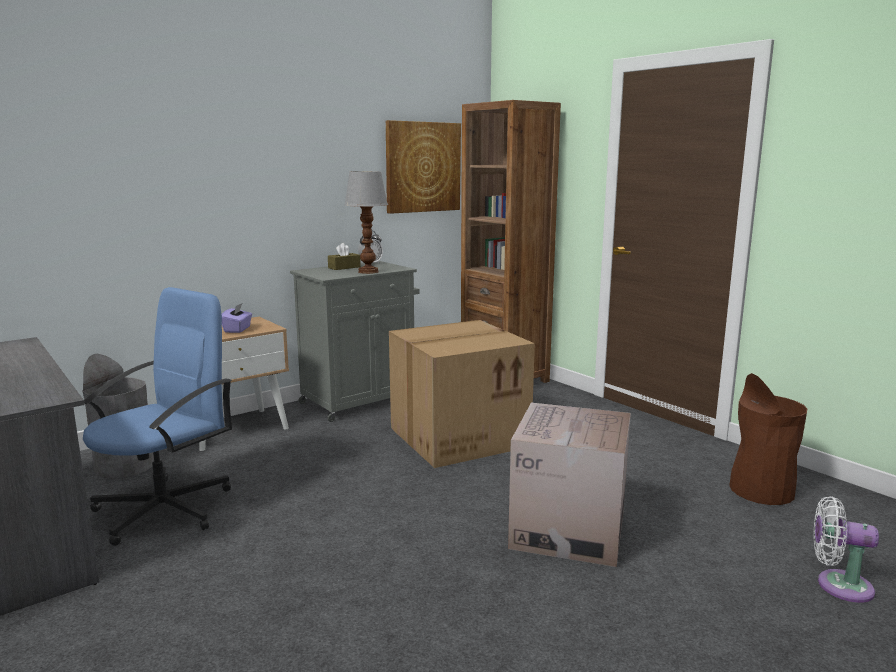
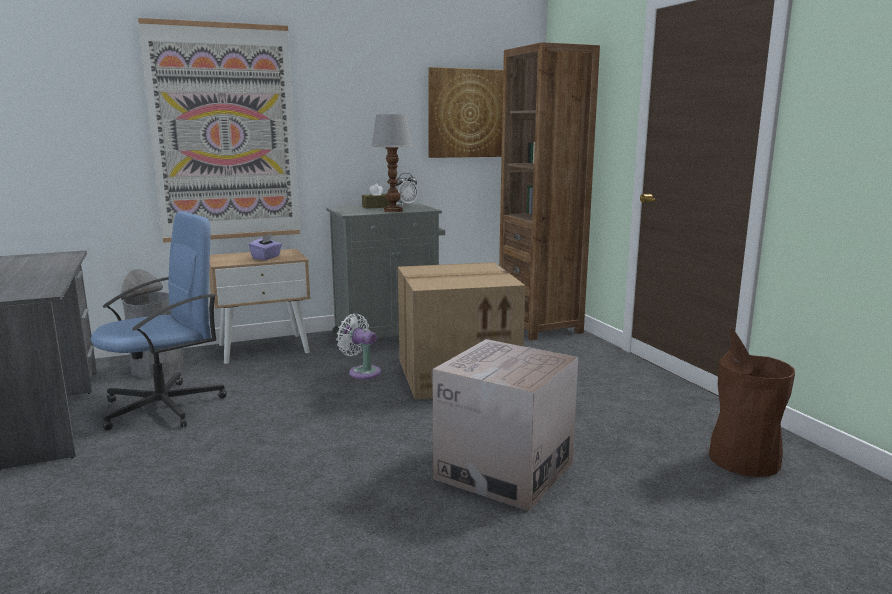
camera: 15 degrees right, 0 degrees up
(180, 195) = (225, 134): none -> picture
(838, 585) = (767, 567): white fan -> white fan (362, 372)

